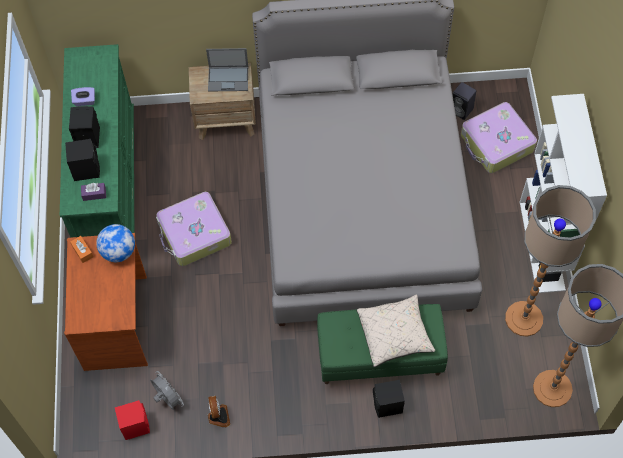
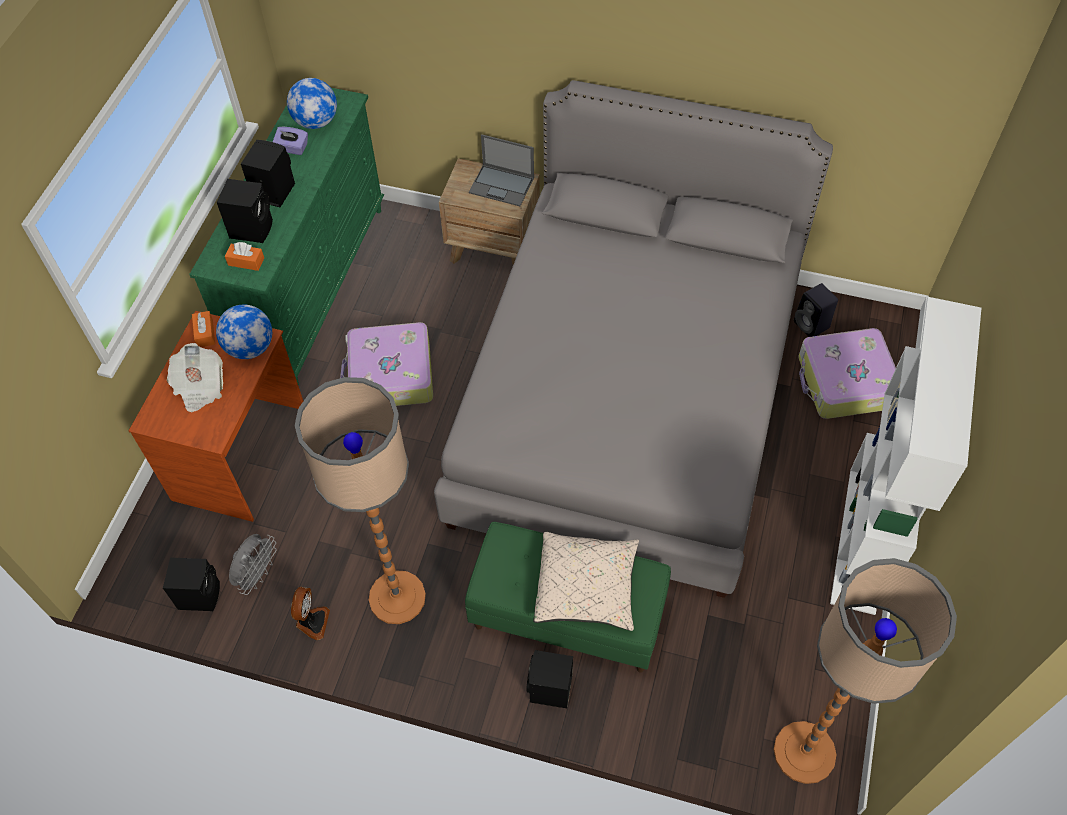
camera: 20 degrees right, 5 degrees down
(91, 76) = (316, 122): none -> globe
(94, 194) = (246, 261): purple tissue box -> orange tissue box
(98, 289) = (199, 387): none -> newspaper
(135, 425) = (200, 594): red speaker -> black speaker
(167, 399) = (257, 574): grey fan -> grey fan turned 45 degrees clockwise
(523, 319) = (797, 634): floor lamp -> floor lamp (397, 597)

